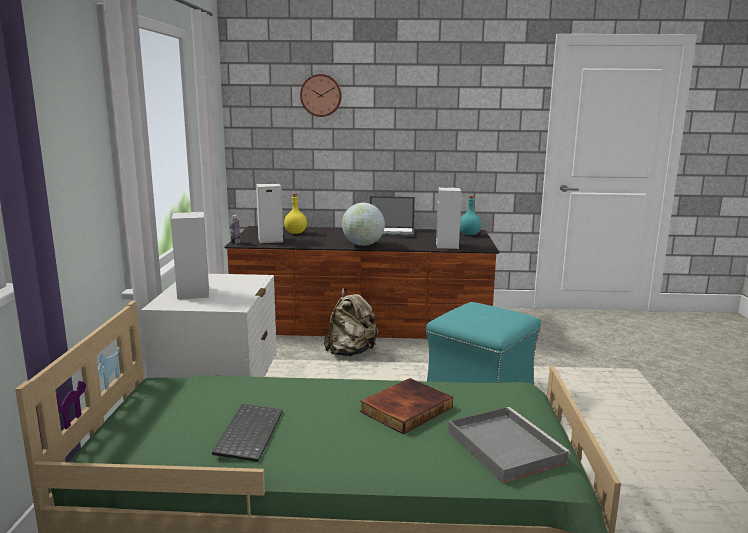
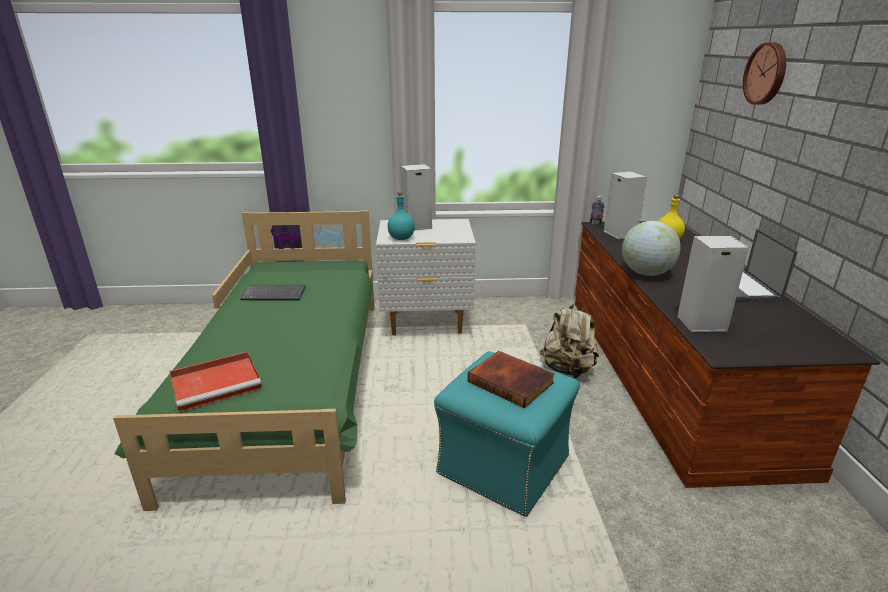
camera: 85 degrees right, 10 degrees up
(405, 408) = (291, 342): book -> book (512, 381)
(469, 234) = (810, 343): turquoise bottle -> turquoise bottle (401, 238)
(503, 446) = (218, 383): grey tray -> red tray

